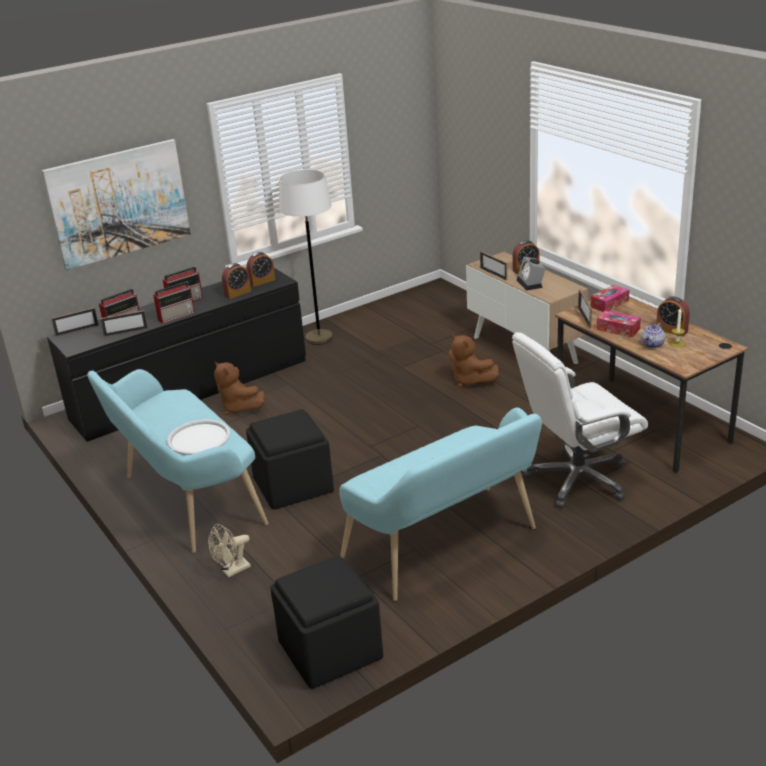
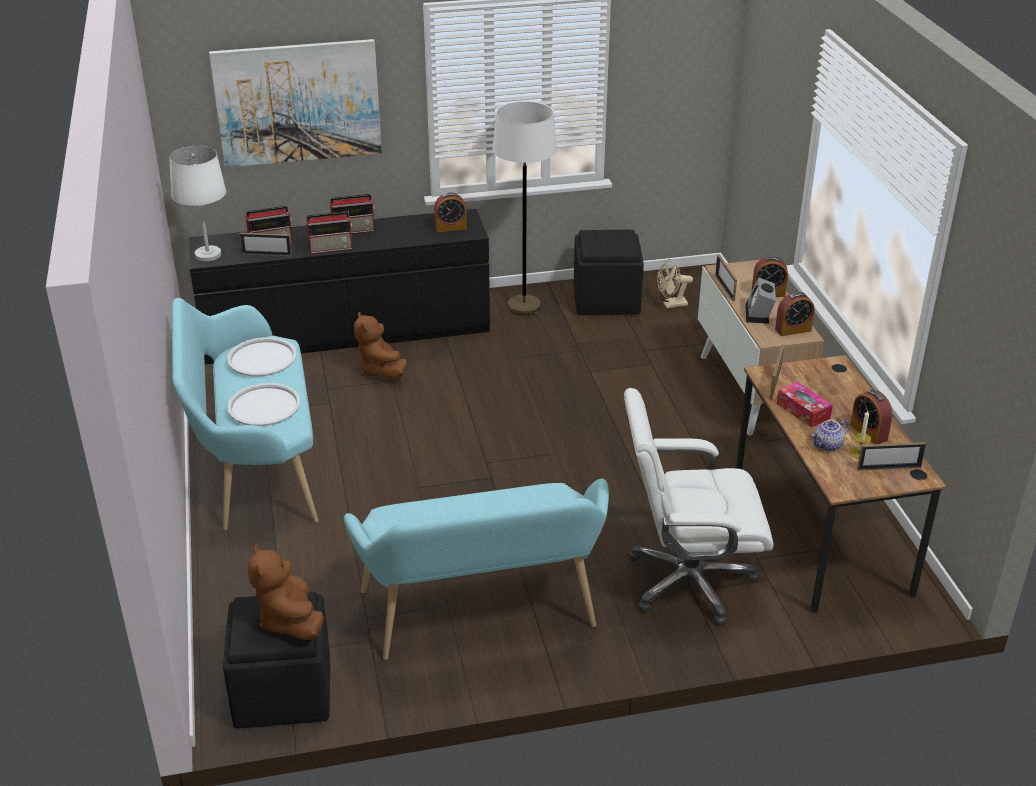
camera: 20 degrees right, 5 degrees up
(75, 344) = (208, 255): none -> white table lamp
(77, 330) = (221, 238): picture frame -> picture frame (889, 468)
(170, 407) = (262, 358): none -> white tray
(232, 571) = (247, 565): beige fan -> beige fan (671, 304)
(237, 293) = (414, 236): alarm clock -> alarm clock (793, 330)
(294, 485) = (375, 484): black ottoman -> black ottoman (607, 299)
(470, 381) = (655, 413): brown plush toy -> brown plush toy (289, 620)
(609, 304) = (821, 372): tissue box -> none

